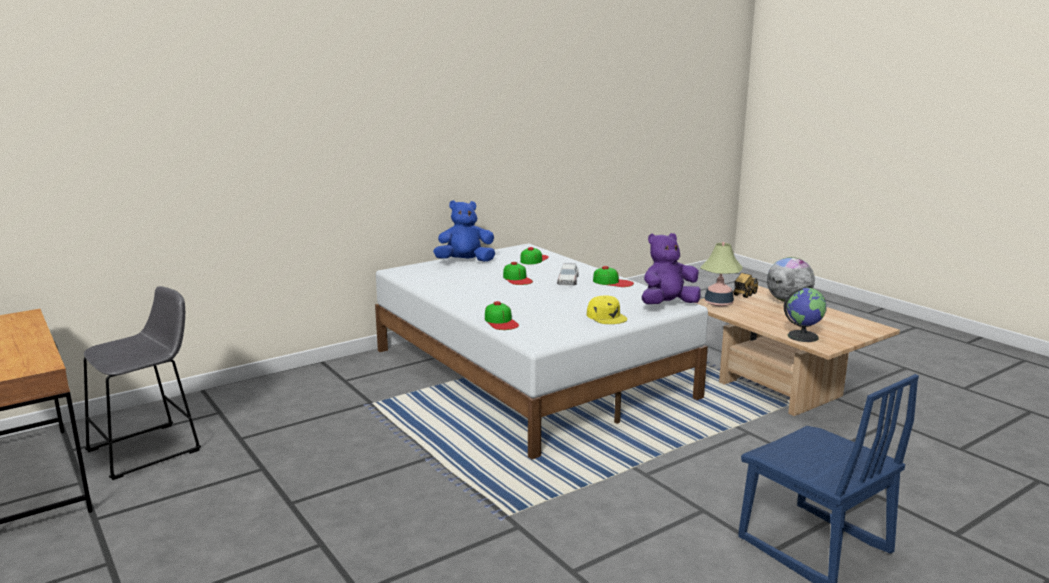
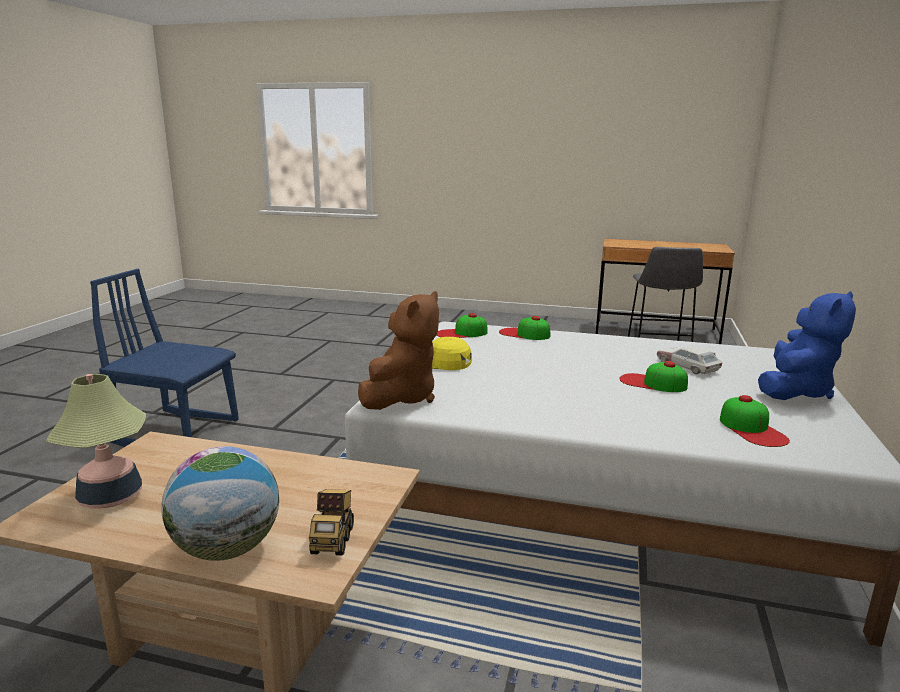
camera: 140 degrees right, 0 degrees up
(568, 280) = (597, 400): toy car -> toy car (688, 366)
(613, 282) = (537, 416): cap -> cap (461, 333)
(667, 304) = (401, 397): purple plush toy -> brown plush toy
(718, 303) = (363, 488): table lamp -> table lamp (110, 497)
(802, 336) = (189, 453): globe -> none

